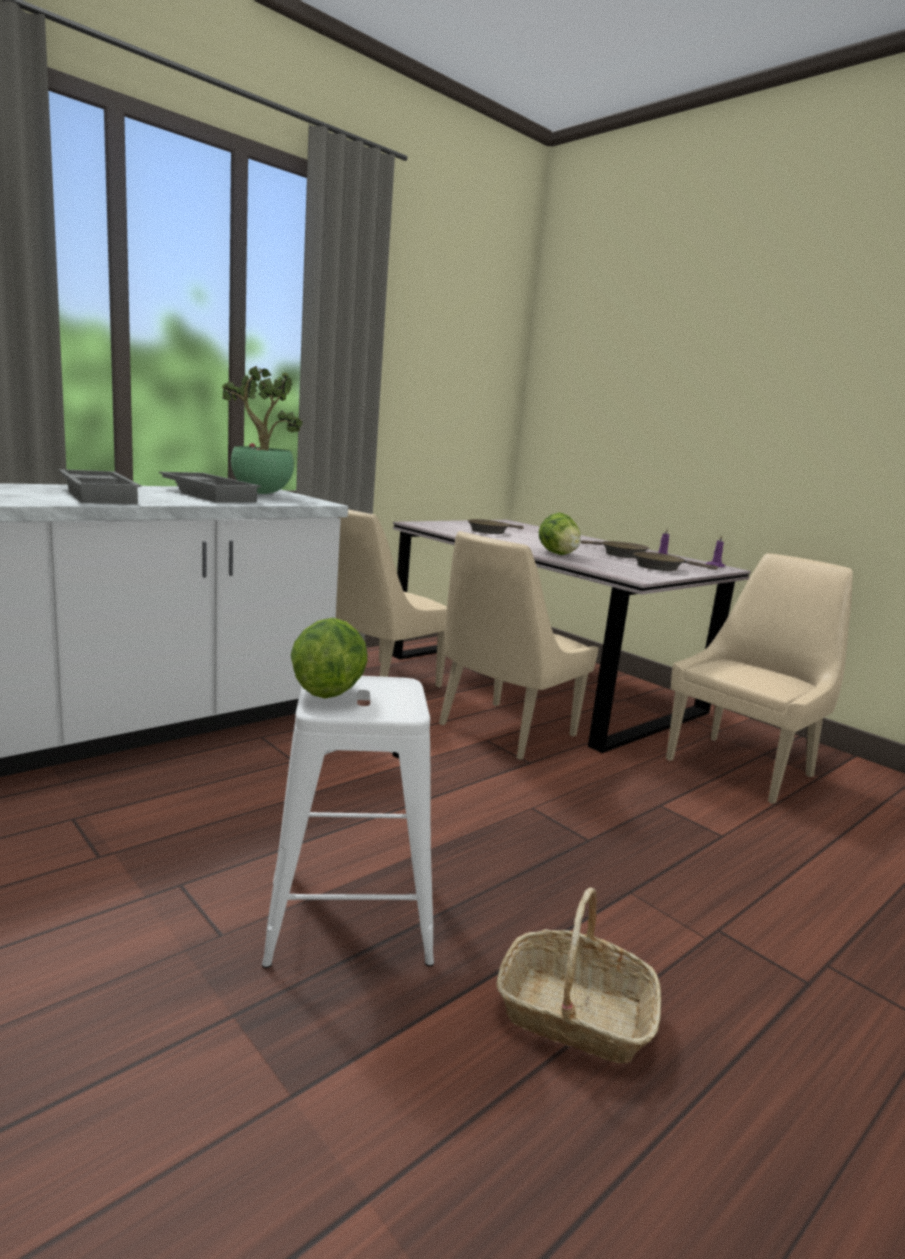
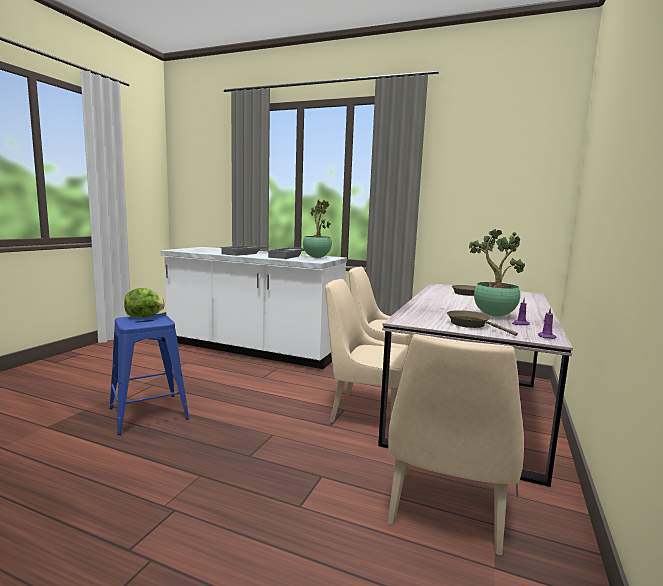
camera: 65 degrees right, 5 degrees down
(350, 913) = (148, 413): white stool -> blue stool
(558, 554) = (433, 306): lettuce -> none
(573, 1014) = (90, 471): basket -> none
(619, 554) = (493, 315): brown frying pan -> potted plant
(742, 766) = (446, 512): beige chair -> beige chair turned 90 degrees clockwise

